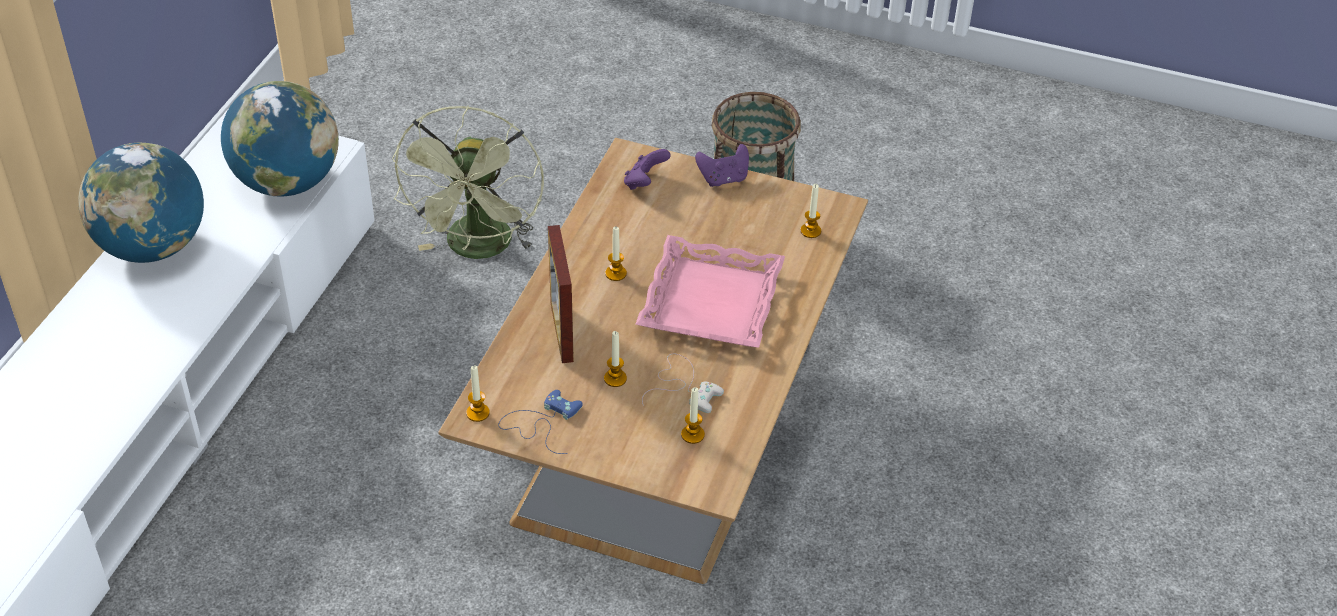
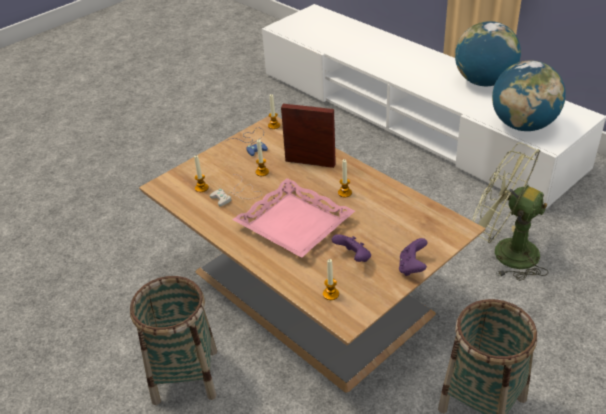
camera: 120 degrees right, 5 degrees down
(644, 183) = (426, 228): purple game controller -> purple game controller (353, 258)
(891, 500) = (185, 376): none -> basket

